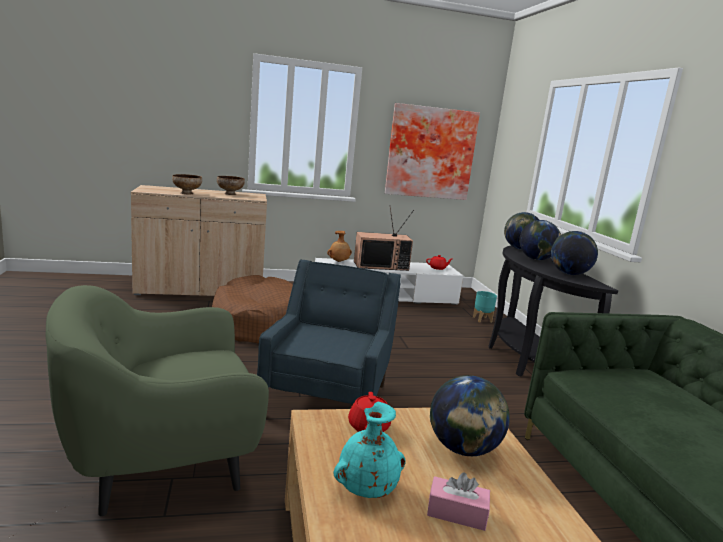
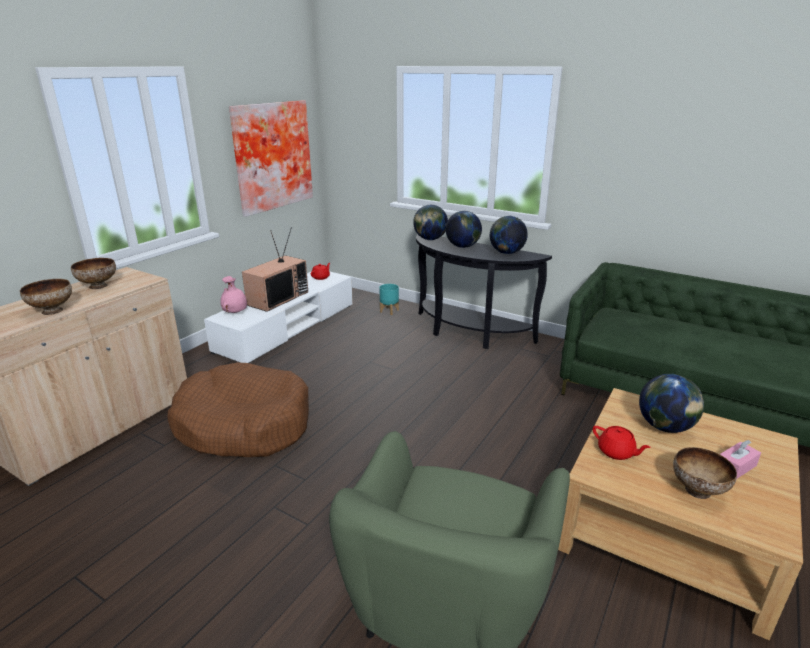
camera: 45 degrees left, 10 degrees up
(327, 398) = (432, 453): blue armchair -> none
(339, 261) = (235, 312): brown vase -> pink vase
(366, 489) = (696, 491): turquoise vase -> bowl

